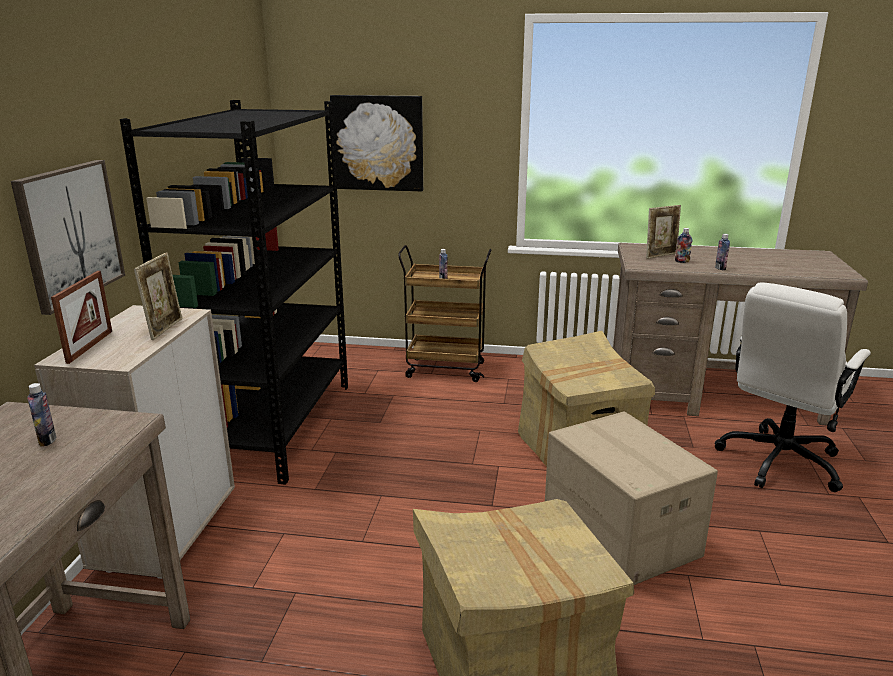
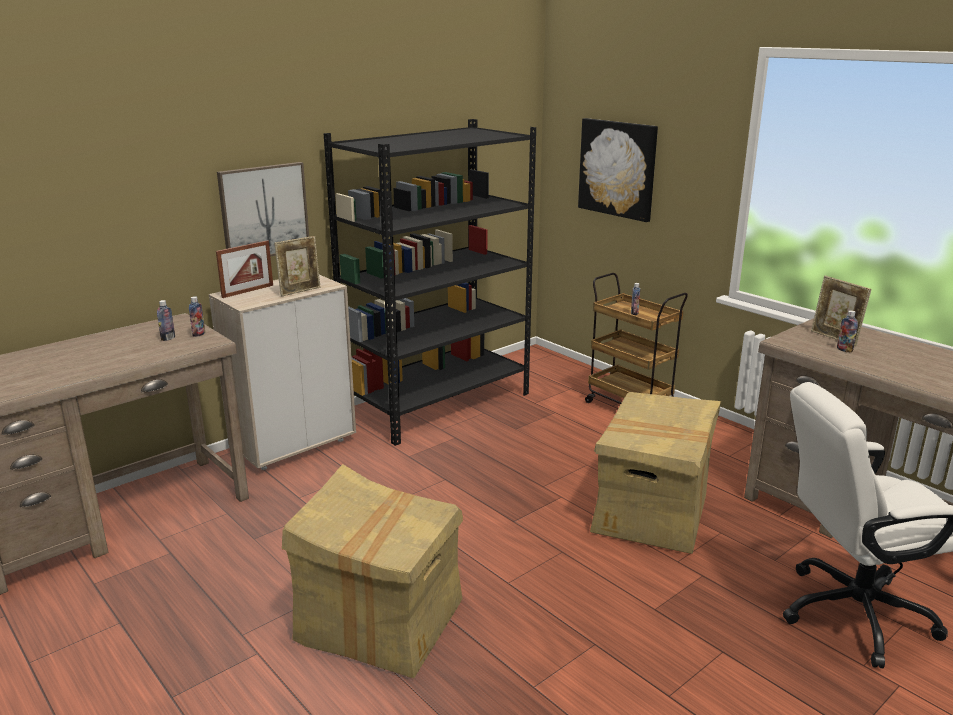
camera: 40 degrees right, 0 degrees up
(618, 534) = (583, 588): cardboard box -> none
(660, 255) = (835, 338): picture frame -> picture frame turned 45 degrees clockwise
(720, 268) = (874, 367): bottle -> bottle (199, 334)

